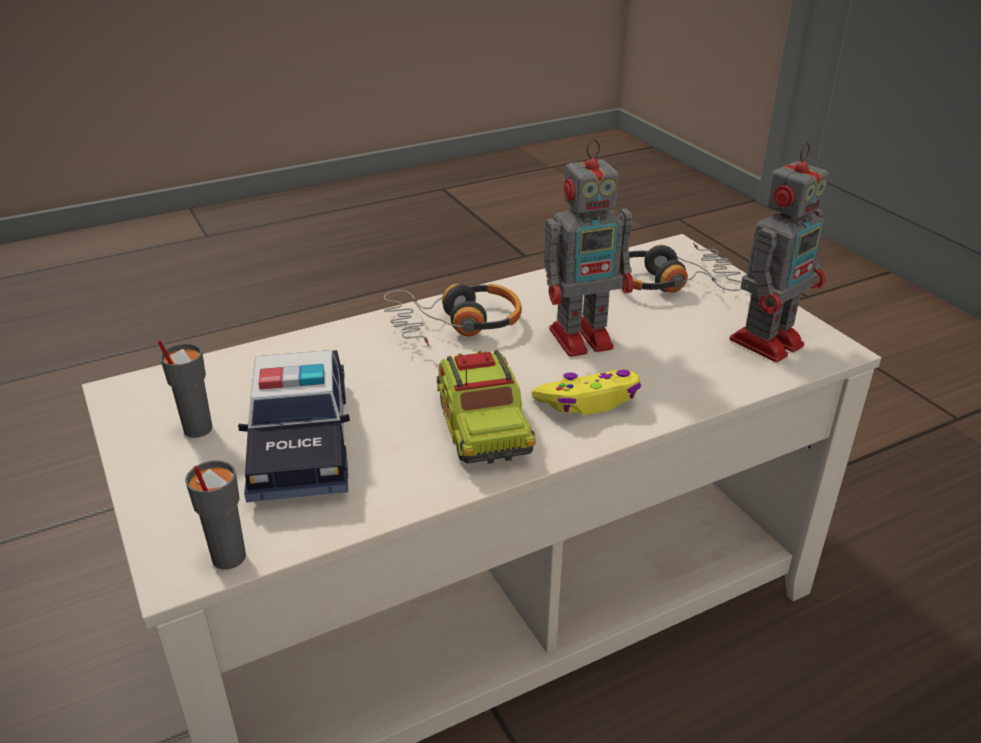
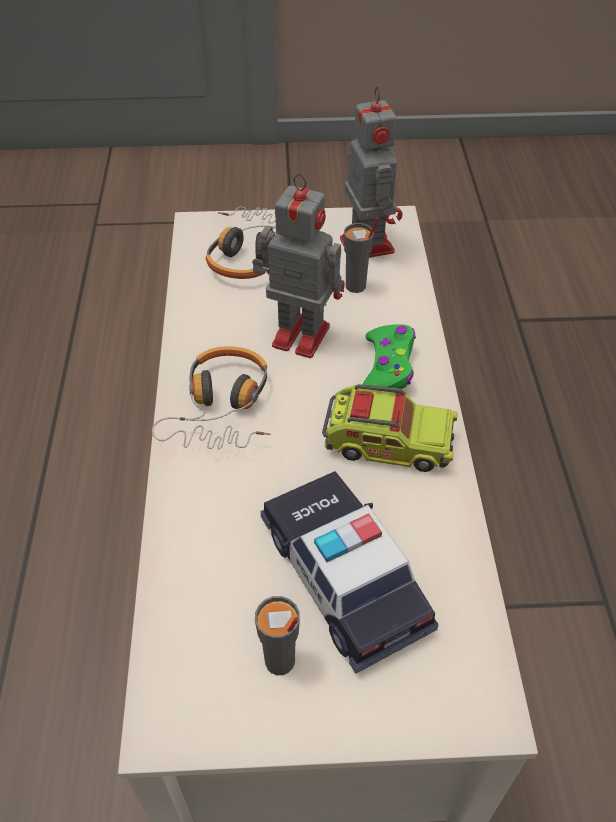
camera: 65 degrees left, 15 degrees up
(227, 558) = (486, 670): grey cup -> grey cup (356, 286)
(301, 441) = (344, 576): toy car -> toy car turned 135 degrees counterclockwise
(584, 337) = (298, 335): toy robot -> toy robot turned 75 degrees counterclockwise
(589, 401) = (387, 367): yellow game controller -> green game controller

